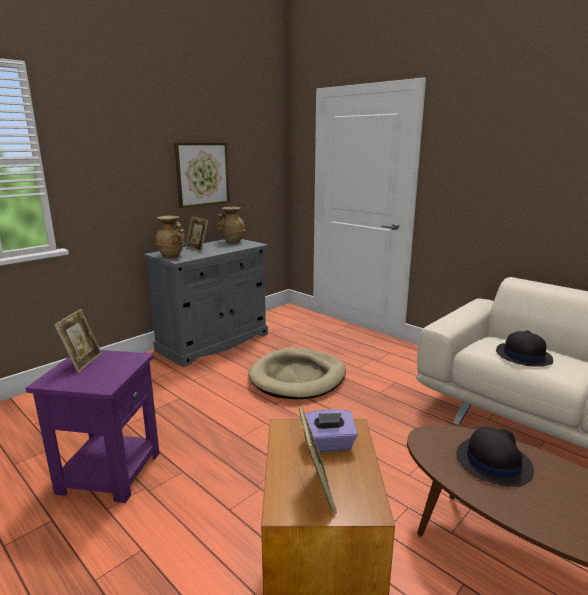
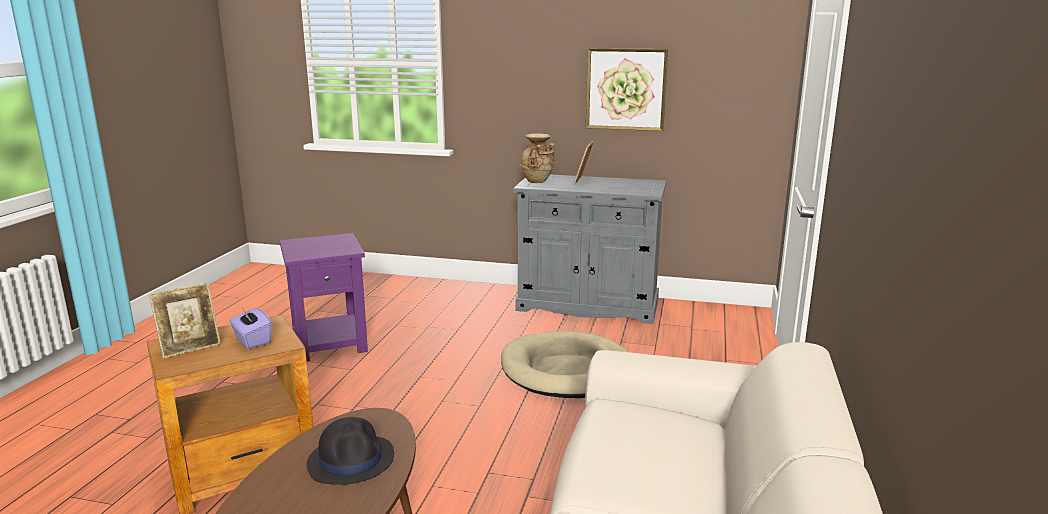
camera: 60 degrees right, 0 degrees up
(83, 362) = (329, 240): picture frame -> none
(231, 242) = (640, 184): beige vase -> none
(523, 356) = (621, 439): black hat -> none

